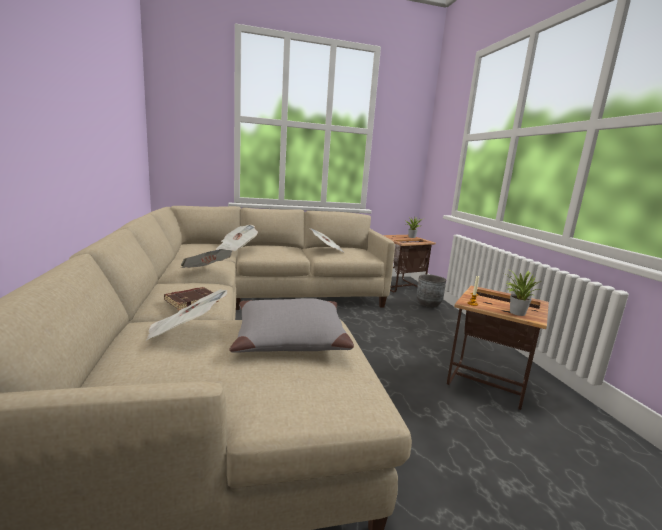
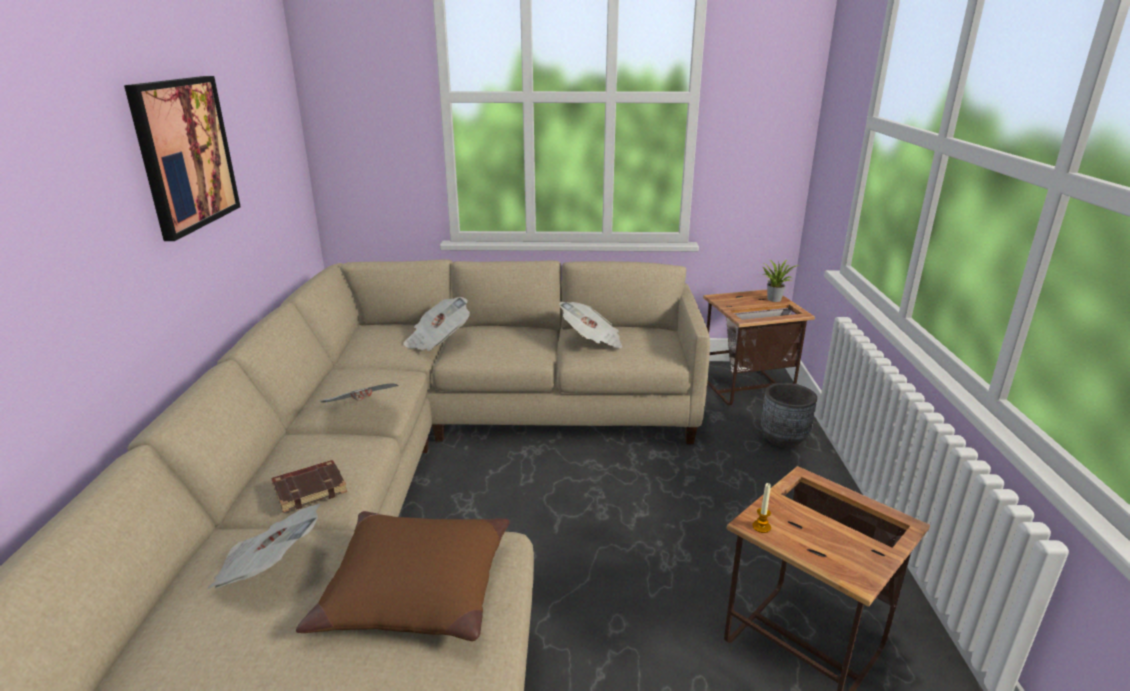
camera: 15 degrees right, 10 degrees up
(98, 102) = (185, 154): none -> picture
(290, 338) = (415, 590): grey pillow -> brown pillow
(515, 312) = (830, 558): potted plant -> none

